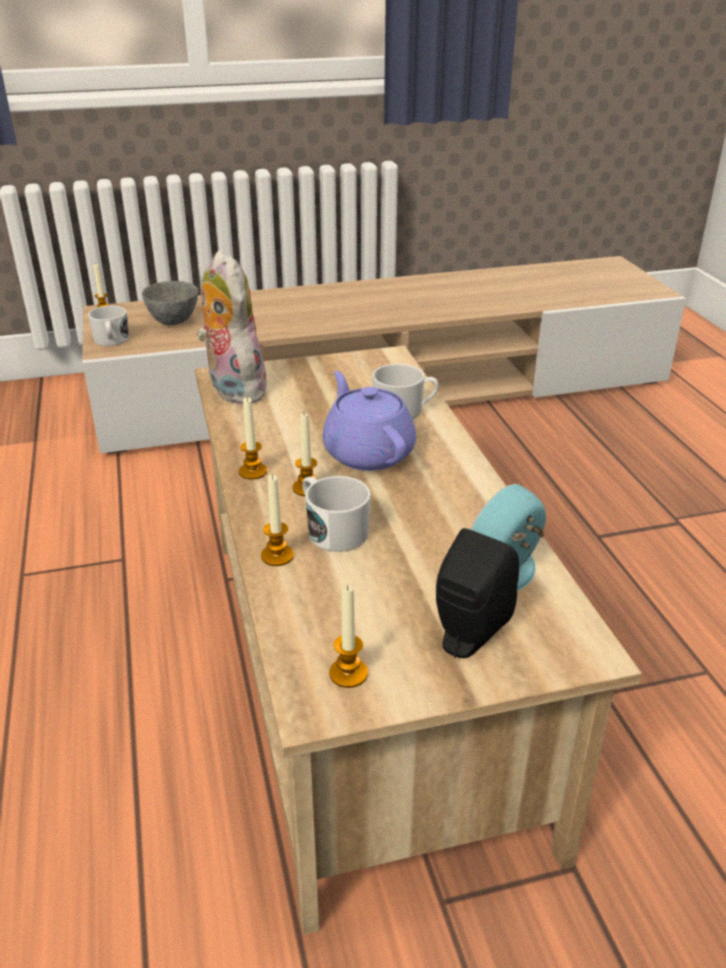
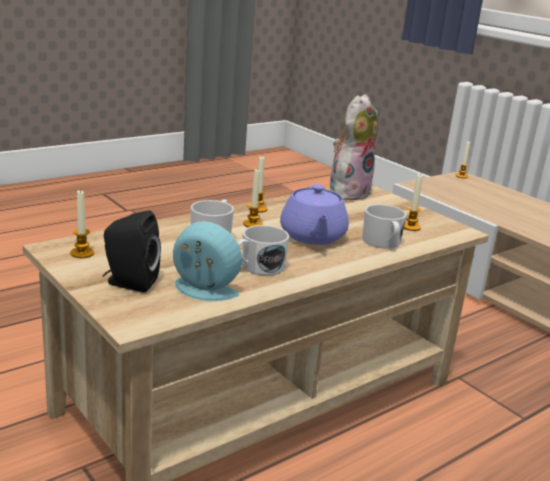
camera: 65 degrees right, 10 degrees down
(111, 341) = (429, 185): white mug -> white mug (258, 267)
(174, 322) = (481, 196): grey bowl -> none
(277, 556) = (177, 225): candle -> candle (411, 227)
(367, 452) = (312, 237): purple teapot -> purple teapot turned 135 degrees clockwise

